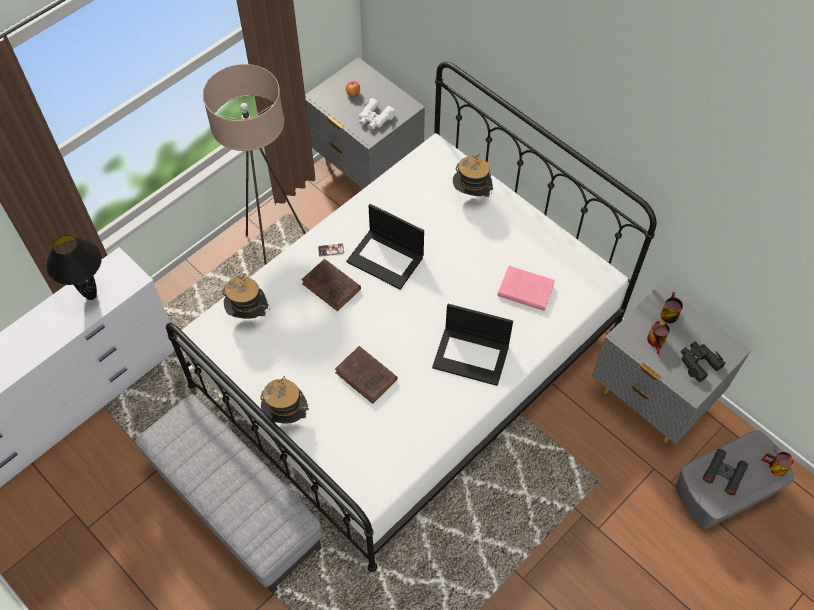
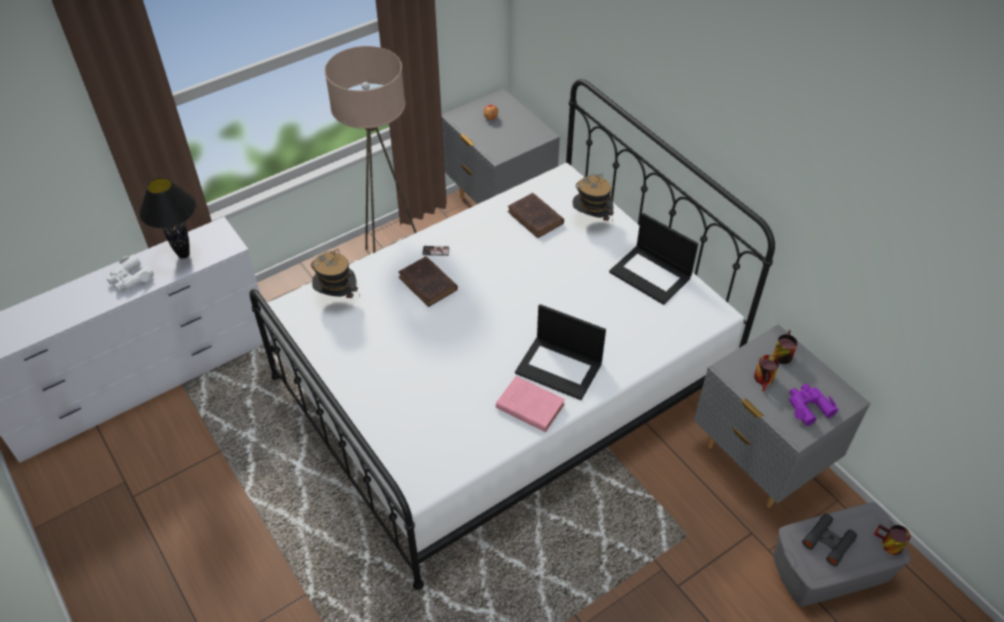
camera: 10 degrees right, 10 degrees down
(237, 507) = (291, 501): grey ottoman -> none
(286, 415) = (350, 396): hat -> none
(367, 377) = (444, 372): brown book -> brown book (536, 218)
(375, 118) = (507, 141): white binoculars -> white binoculars (130, 278)
(386, 259) = (490, 266): laptop -> laptop (651, 275)
(524, 290) = (629, 313): pink book -> pink book (528, 406)
(698, 362) = (808, 406): black binoculars -> purple binoculars

